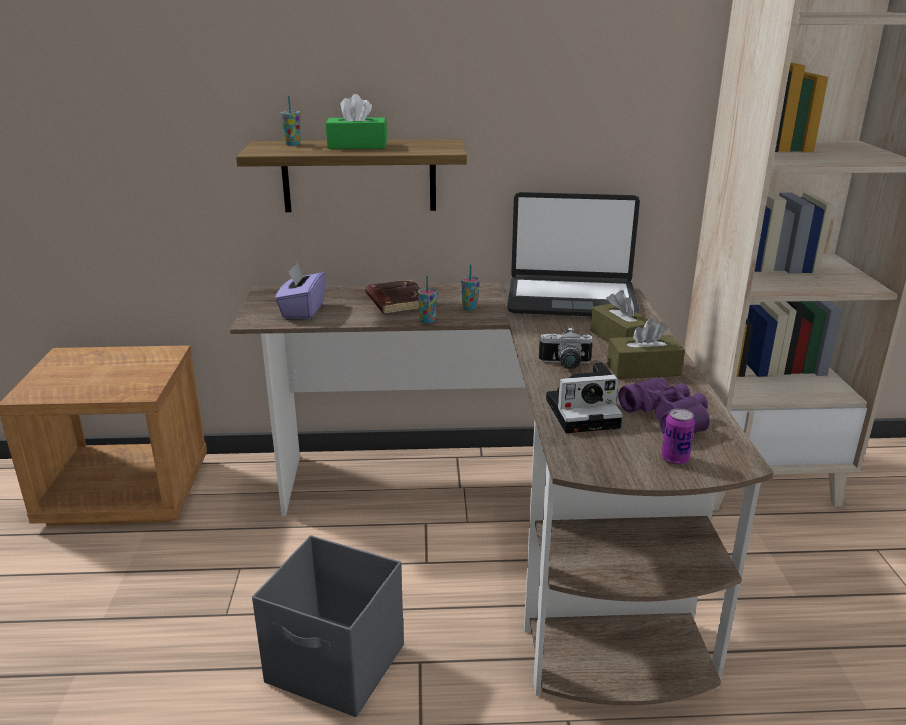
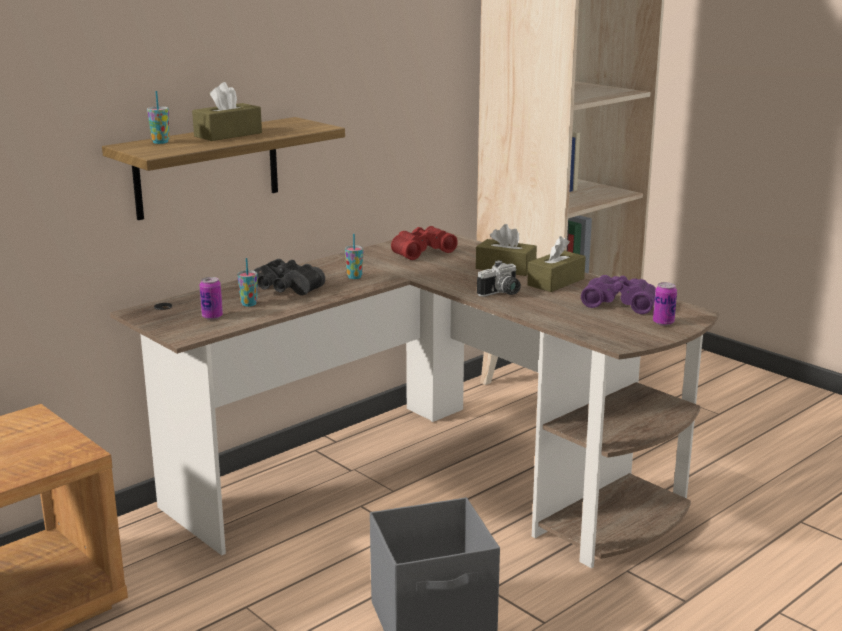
camera: 40 degrees left, 5 degrees down
(302, 310) = (212, 316): purple tissue box -> can
(357, 146) = (228, 134): green tissue box -> brown tissue box
(396, 302) = (284, 289): brown book -> black binoculars
(427, 320) = (341, 294): cup -> cup (249, 304)
(571, 299) = (420, 251): laptop -> red binoculars
(585, 412) = (569, 316): camera -> none

